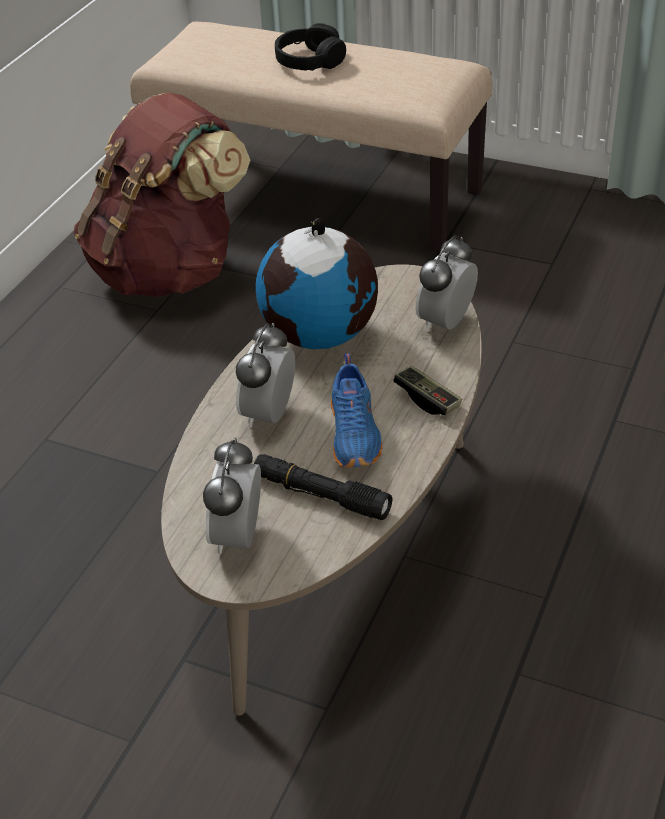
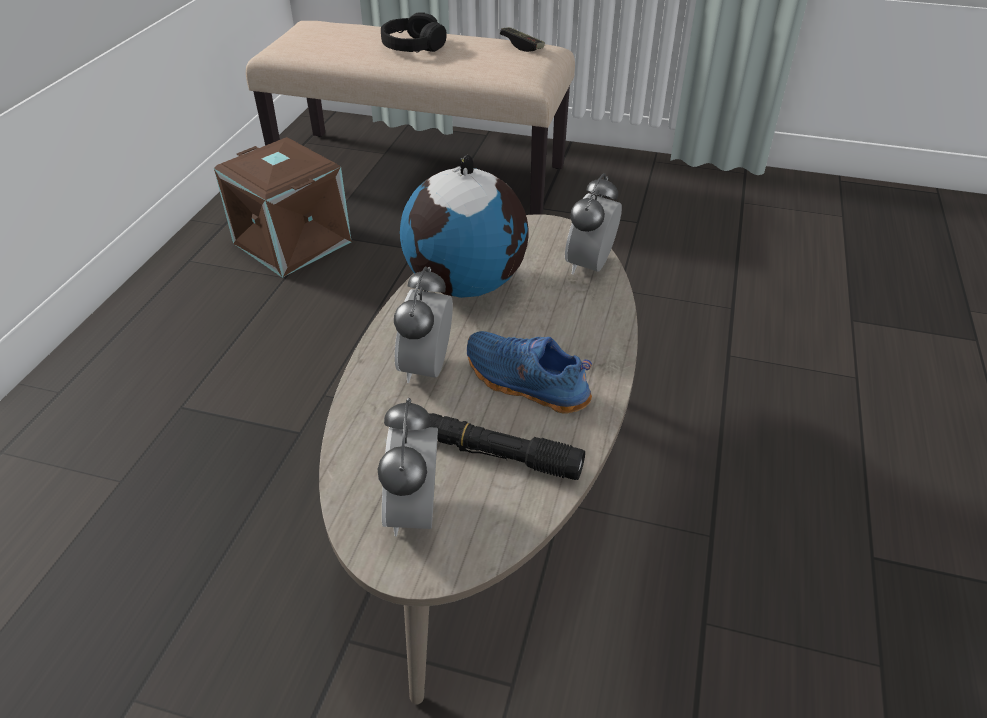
camera: 10 degrees left, 0 degrees up
(170, 271) = (294, 242): brown backpack -> brown storage box
(356, 434) = (524, 384): blue shoe -> blue shoe turned 135 degrees clockwise
(427, 399) = (591, 342): game controller -> game controller (522, 46)

